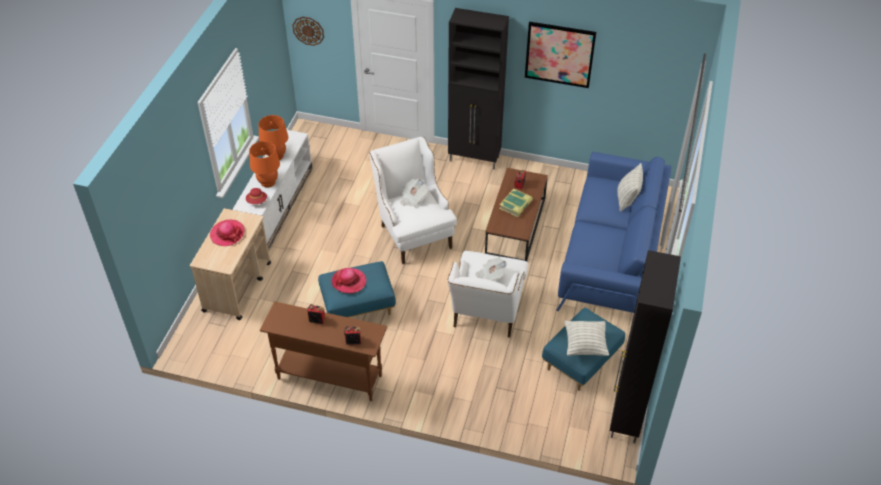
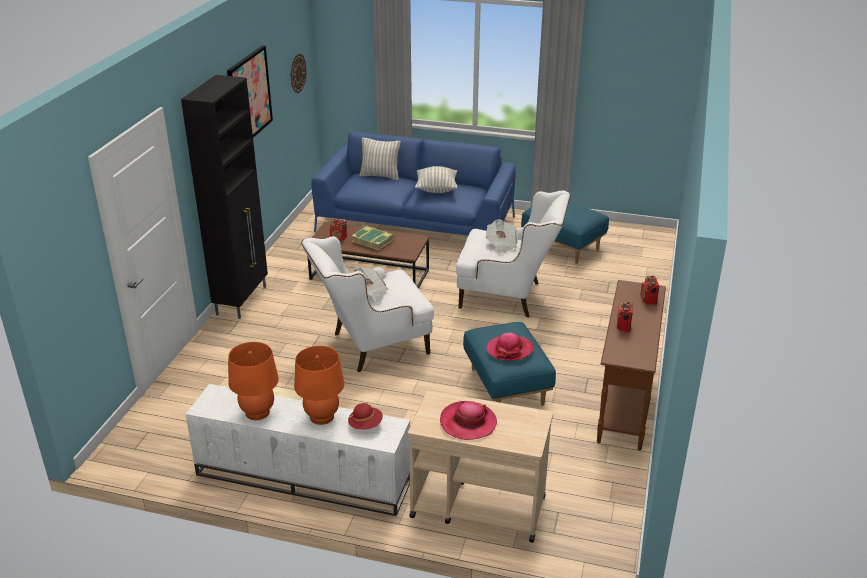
camera: 90 degrees left, 15 degrees down
(308, 30) = (61, 283): wall clock -> wall clock (297, 73)
(585, 345) = (576, 210): pillow -> pillow (436, 189)
(626, 417) = (621, 229): black cabinet -> none

